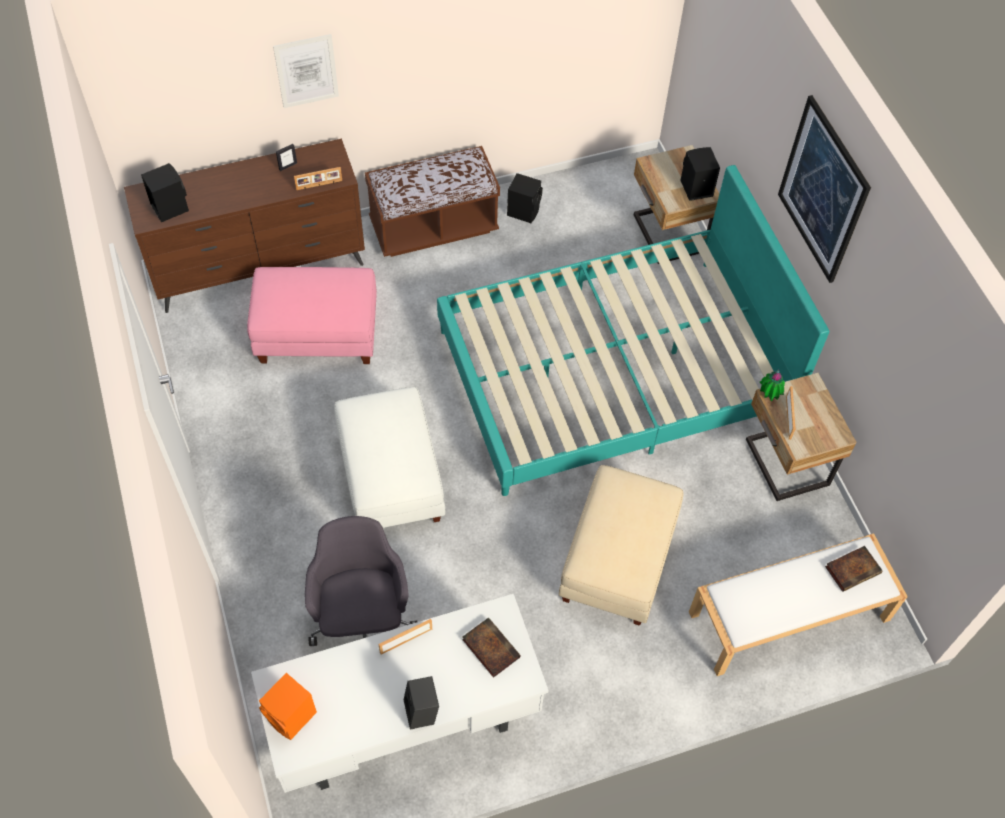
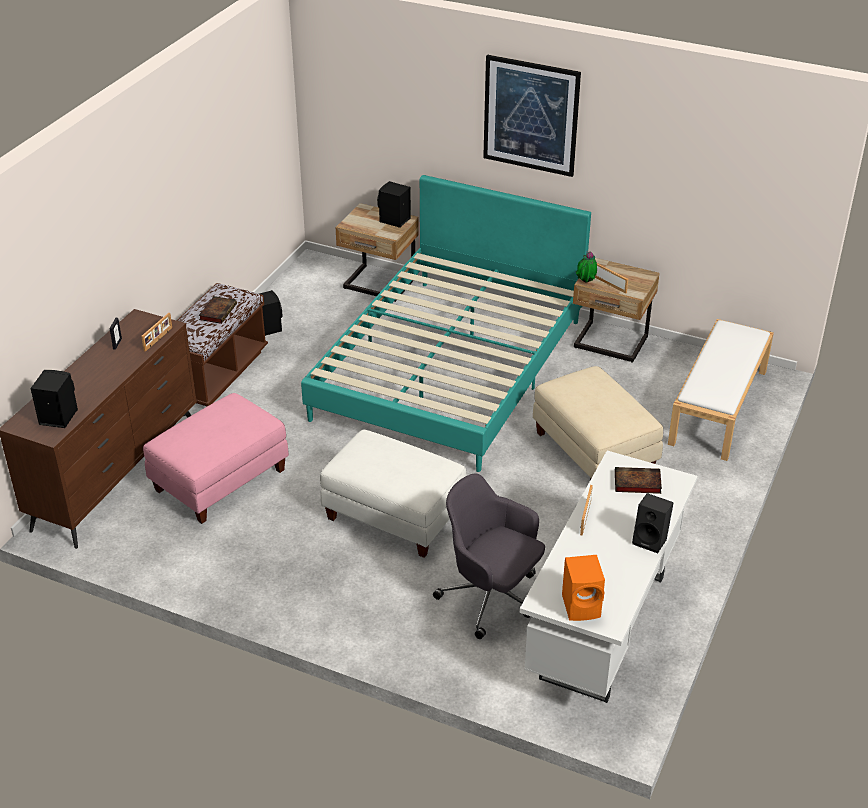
camera: 45 degrees left, 20 degrees down
(306, 71) = (102, 242): picture -> none
(853, 569) = (734, 336): book -> book (218, 311)

